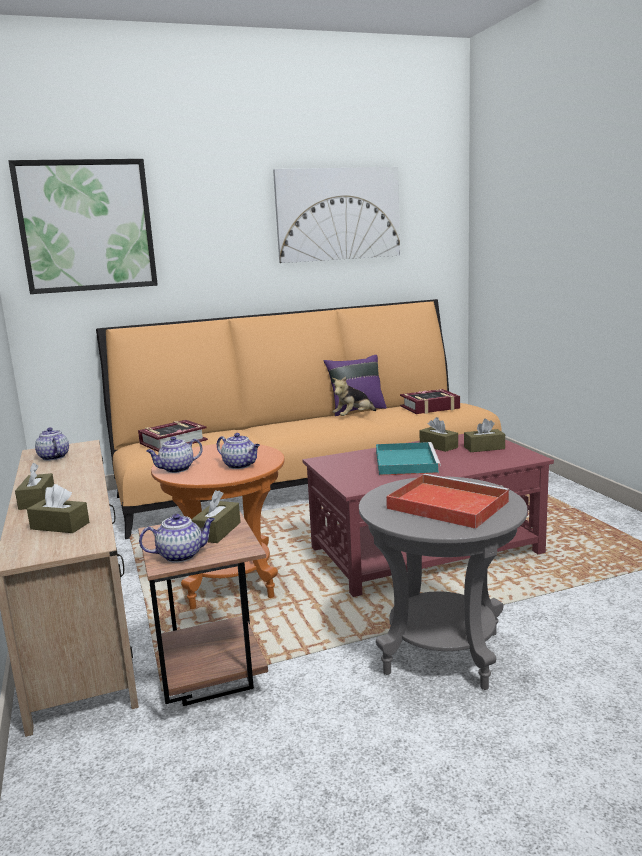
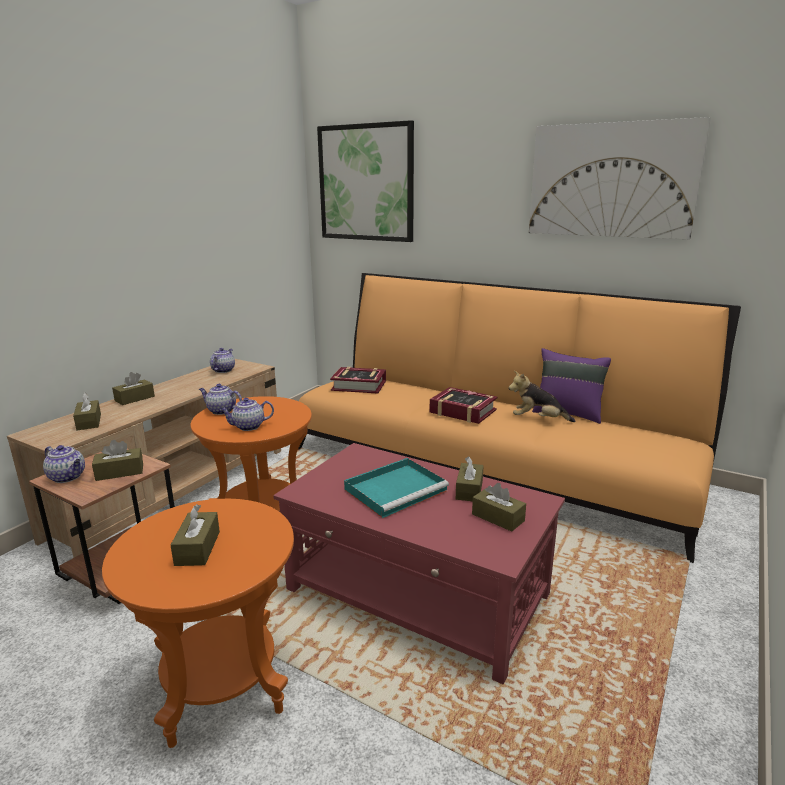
camera: 50 degrees right, 5 degrees up
(240, 465) = (248, 427): teapot -> teapot turned 75 degrees clockwise
(430, 407) = (624, 442): book -> book (462, 411)
(442, 653) = (222, 688): grey side table -> orange side table
(445, 505) = (197, 548): red tray -> brown tissue box

